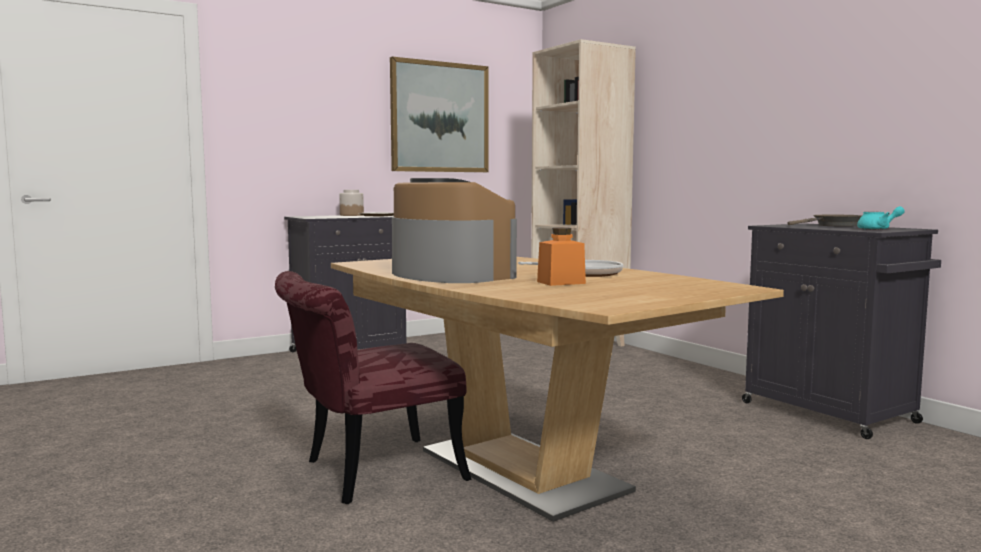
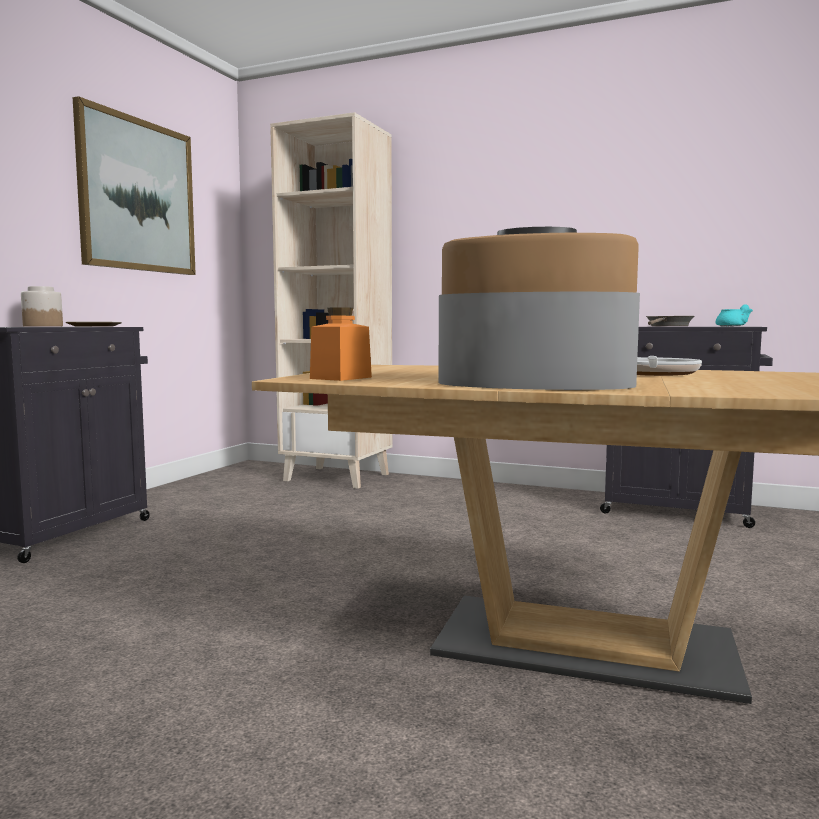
camera: 35 degrees left, 0 degrees up
(368, 473) = (423, 716): red chair -> none
(561, 282) = (708, 381): orange jar -> orange jar (341, 378)

